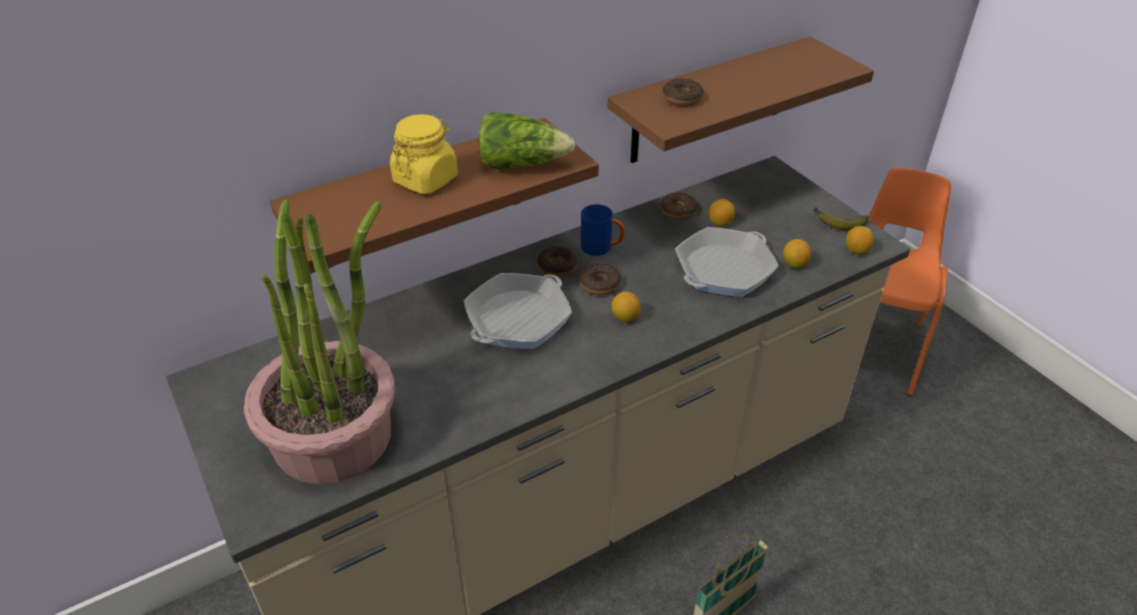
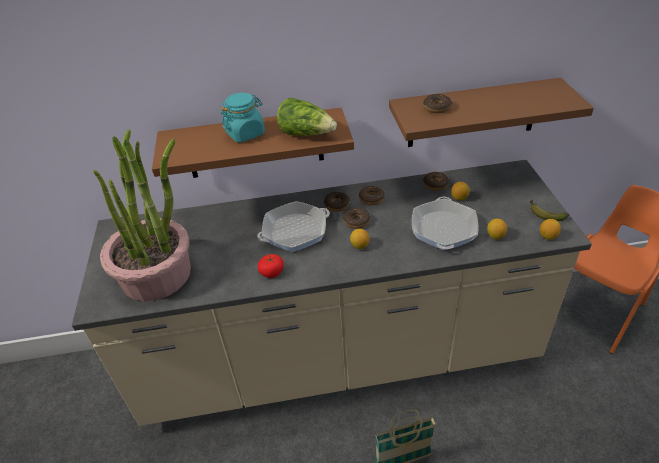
camera: 25 degrees right, 0 degrees up
(426, 179) = (245, 133): yellow jar -> turquoise jar
(519, 386) = (272, 272): none -> tomato
(602, 248) = (371, 199): blue mug -> donut
(724, 269) = (443, 229): frying pan -> frying pan turned 120 degrees clockwise

